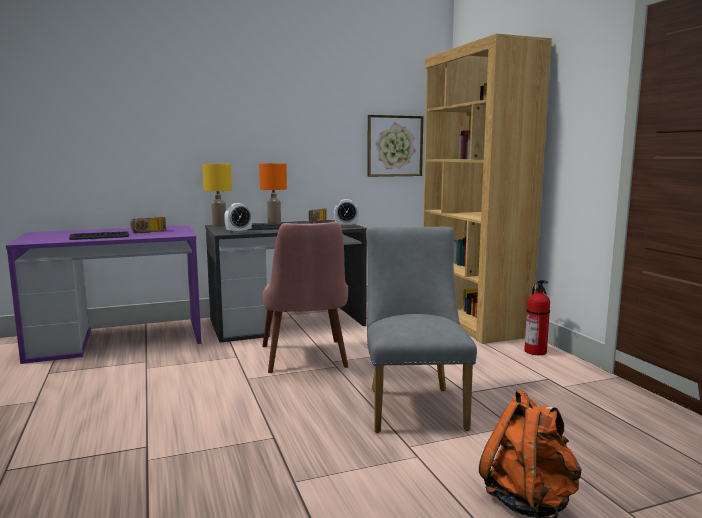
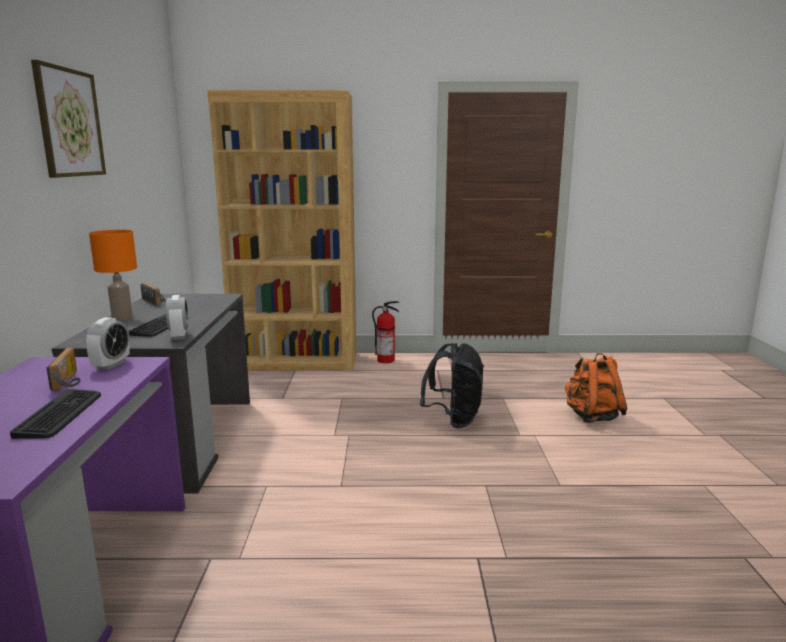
camera: 70 degrees left, 5 degrees up
(219, 225) = (82, 341): yellow table lamp -> none
(306, 361) = (320, 447): pink chair -> none
(346, 226) = (216, 297): alarm clock -> alarm clock (111, 365)
(394, 146) = (161, 192): picture -> picture (69, 123)
(413, 405) = (454, 420): grey chair -> black backpack

